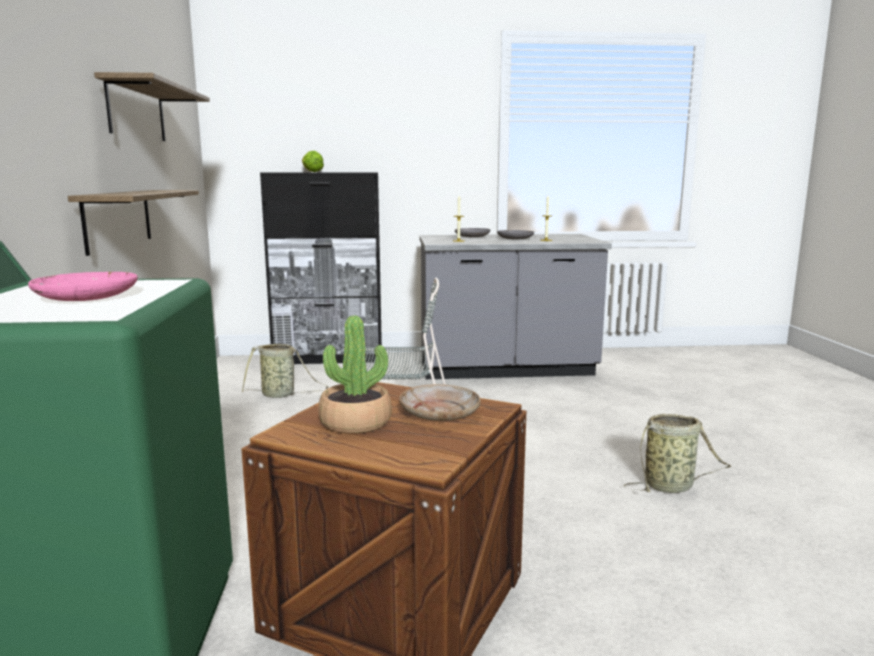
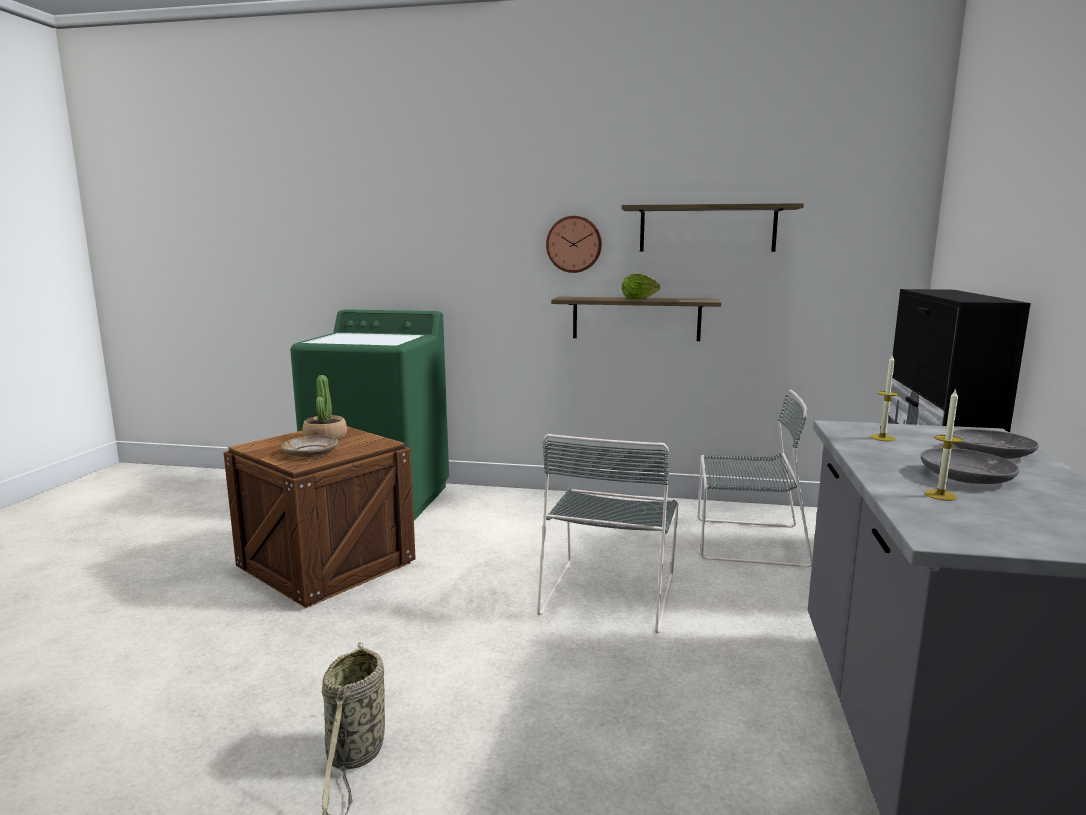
camera: 105 degrees right, 0 degrees up
(68, 117) = (574, 244): none -> wall clock
(86, 297) = (362, 339): pink plate -> none
(281, 395) = (745, 541): basket -> grey chair
(311, 172) = (950, 293): lettuce -> lettuce (641, 299)

